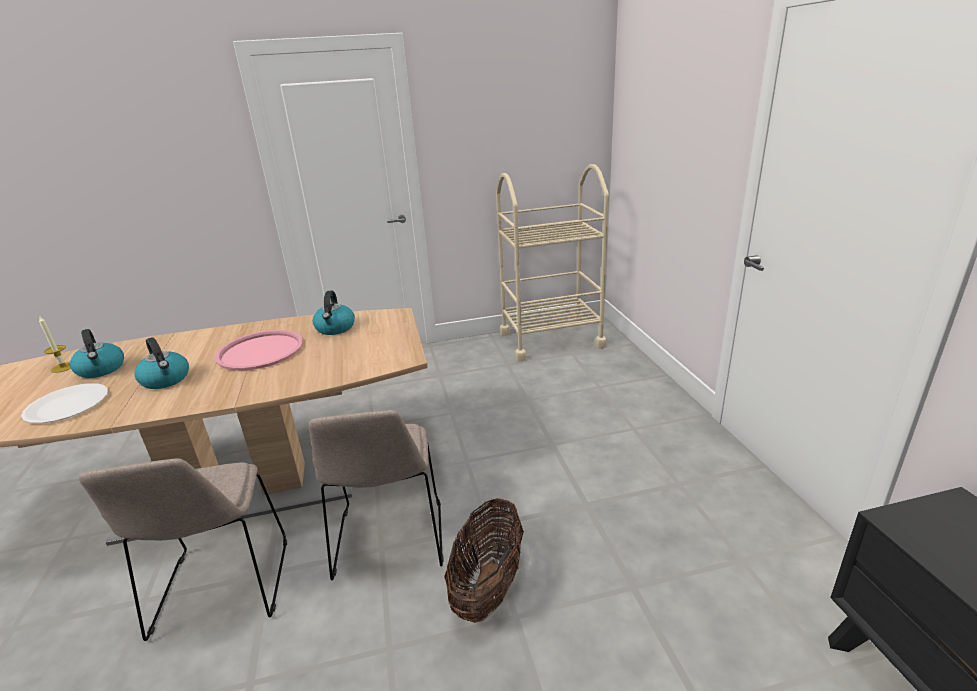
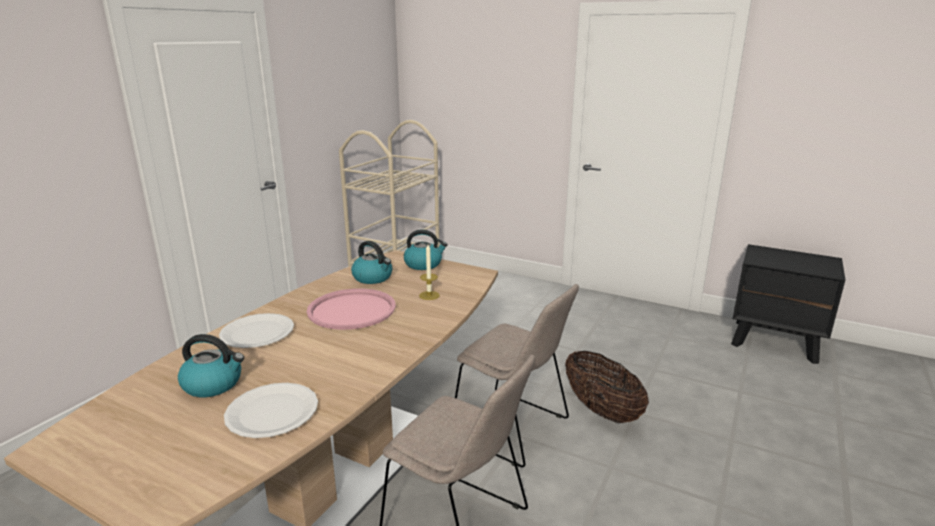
camera: 50 degrees left, 5 degrees down
(63, 367) = (146, 406): candle -> candle (429, 295)
(166, 380) = (322, 356): kettle -> kettle (424, 264)
(191, 343) = (257, 333): none -> white plate

